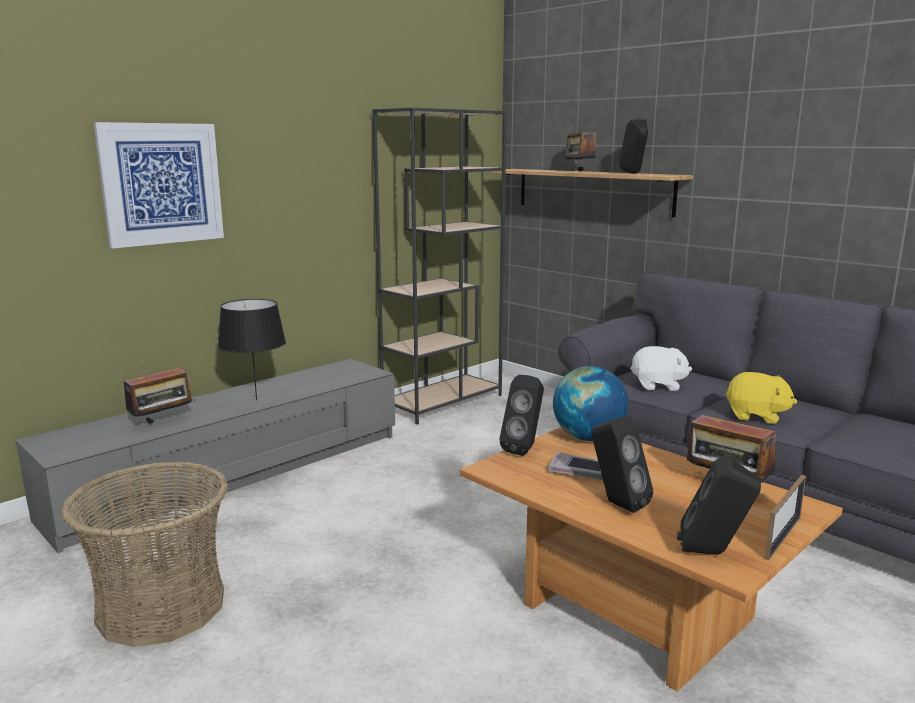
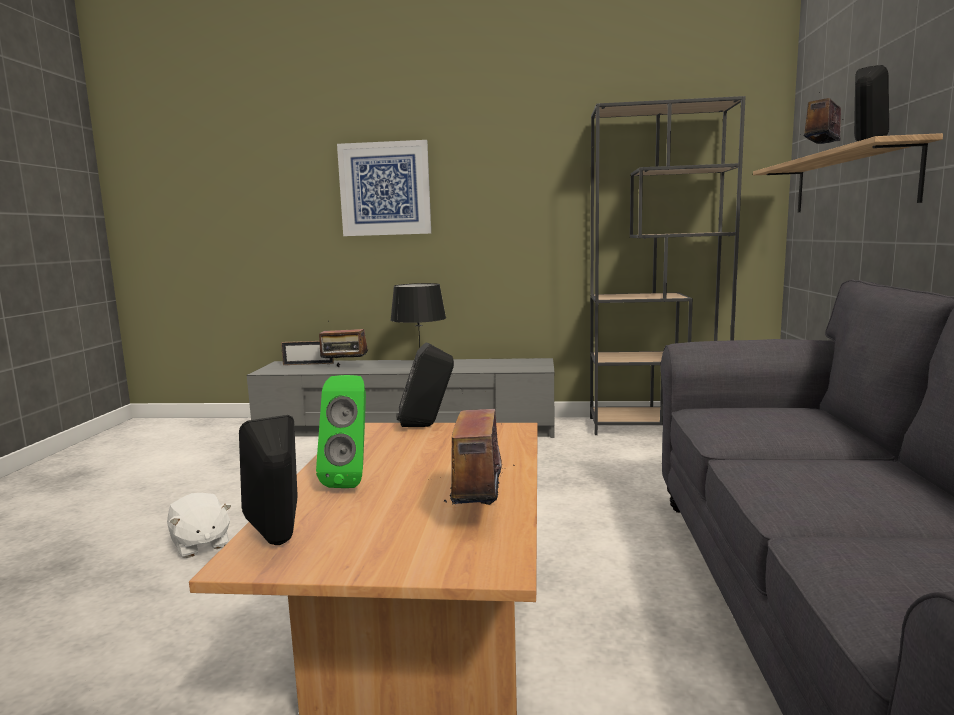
camera: 50 degrees right, 5 degrees down
(161, 607) = (226, 479): basket -> none
(579, 471) = (408, 452): book -> none
(588, 438) = (501, 435): globe -> none
(616, 504) = (351, 480): black speaker -> green speaker
(658, 385) = (734, 422): white plush toy -> white plush toy (200, 545)
(756, 416) = (785, 483): yellow plush toy -> none
(782, 537) = (371, 570): picture frame -> picture frame (308, 364)

